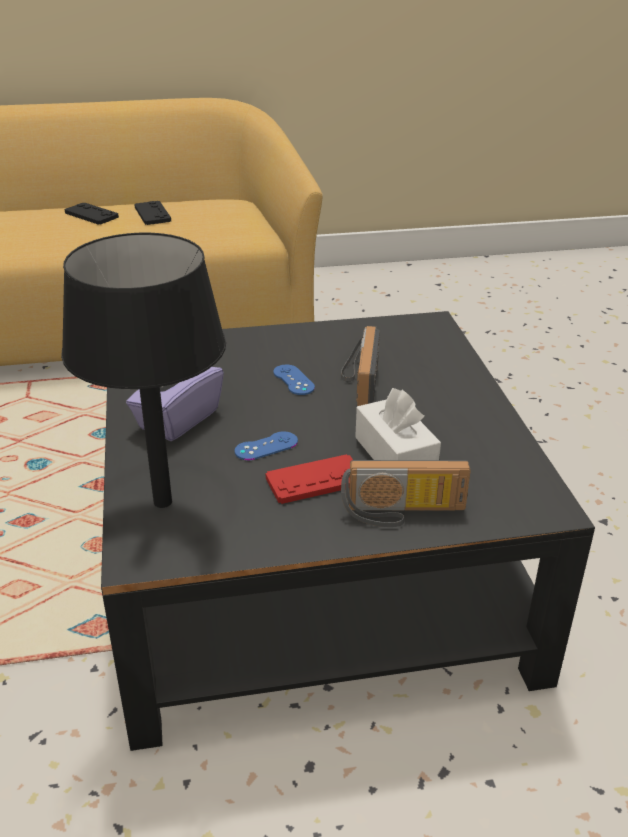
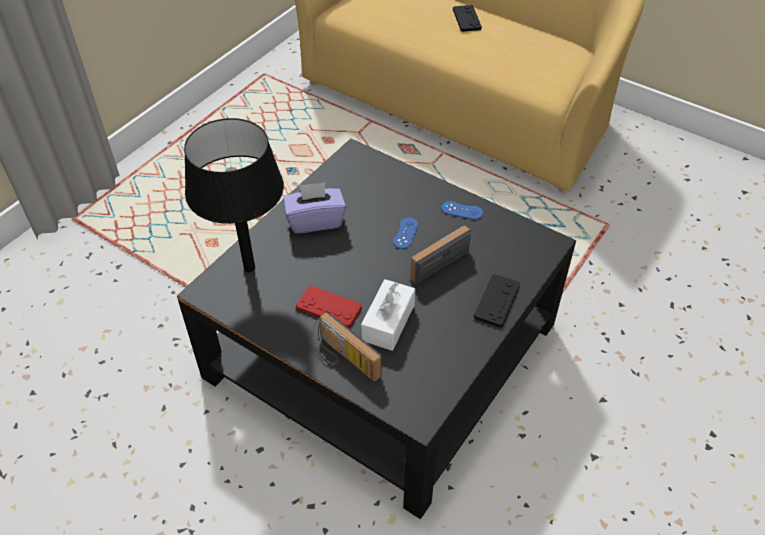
camera: 45 degrees right, 15 degrees up
(152, 214) = (505, 37): black game controller -> black game controller (497, 301)
(266, 446) = (334, 269): blue game controller -> blue game controller (462, 210)

